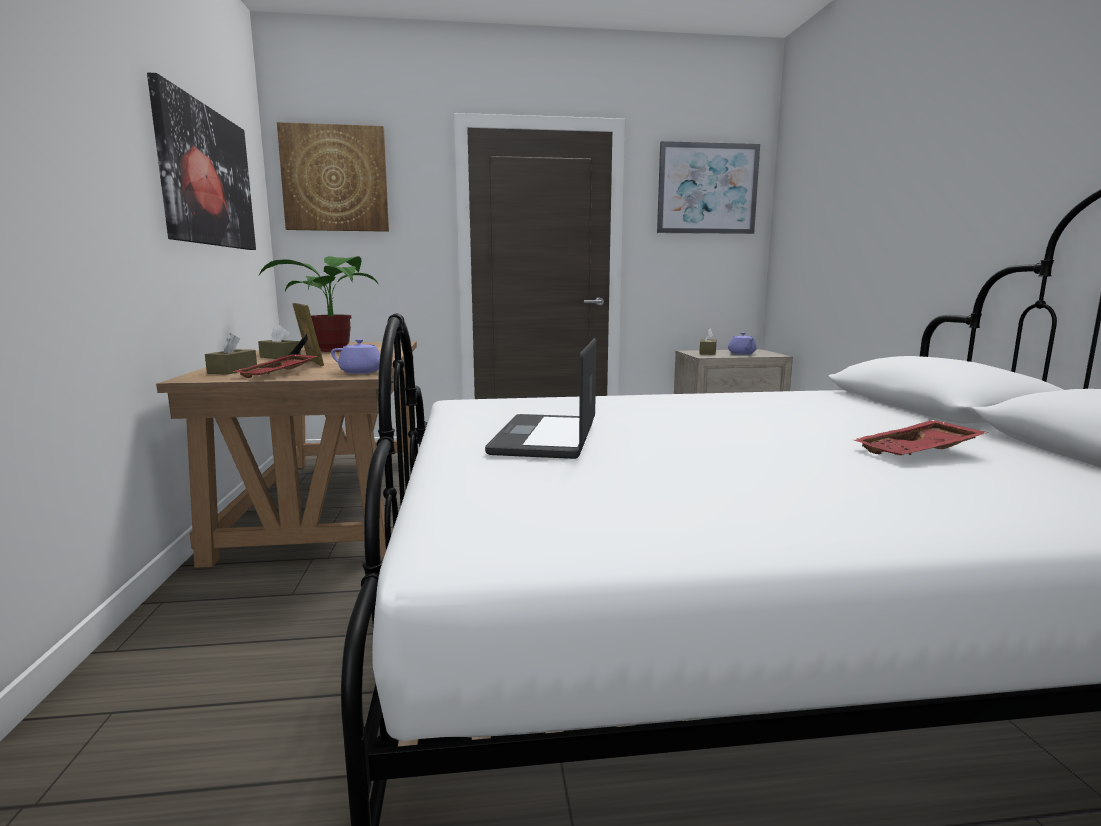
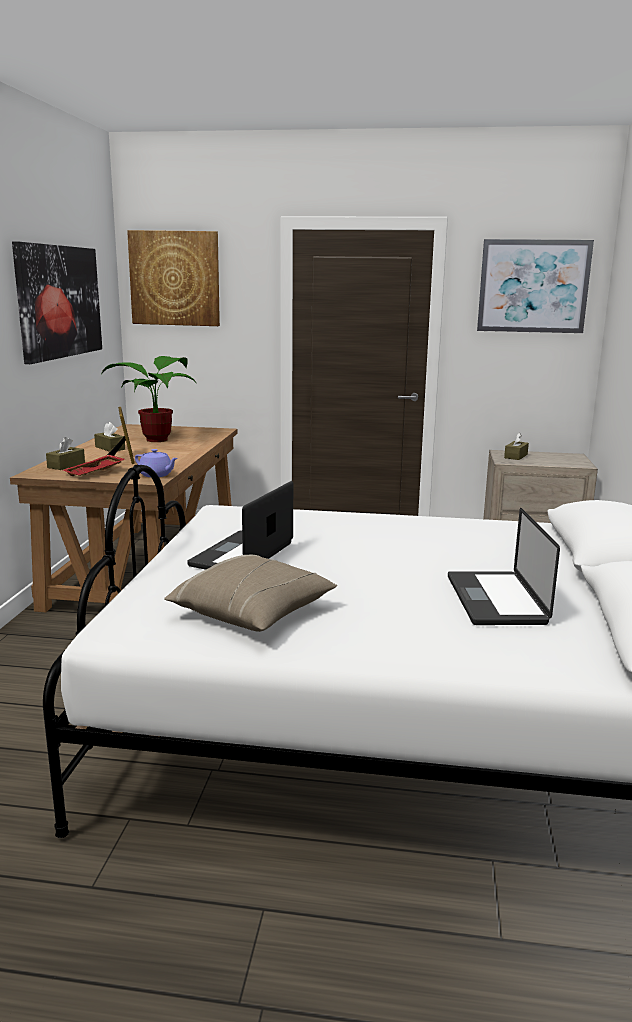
camera: 15 degrees right, 5 degrees up
(650, 498) = (253, 613): none -> beige pillow
(742, 353) = (549, 460): purple teapot -> none
(918, 452) = (495, 600): red tray -> laptop

